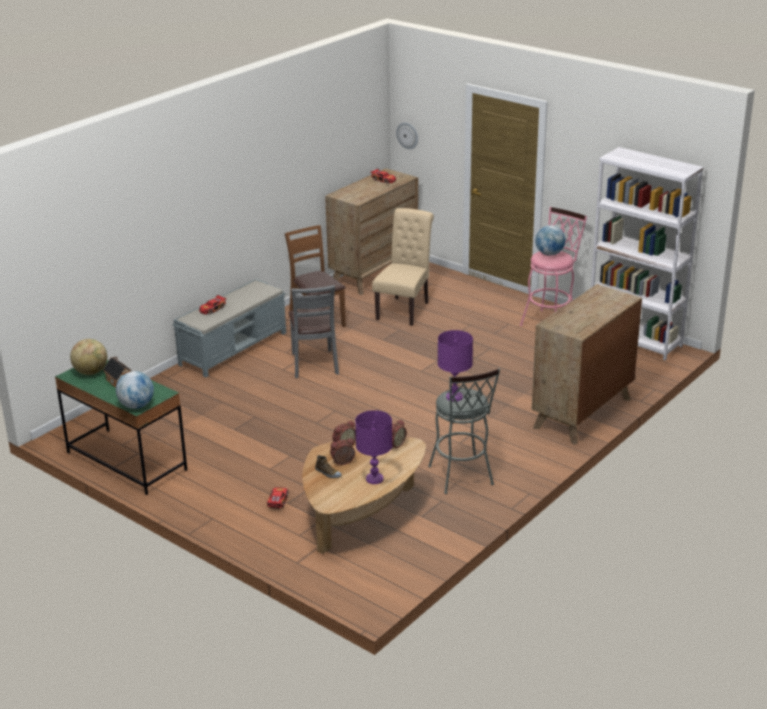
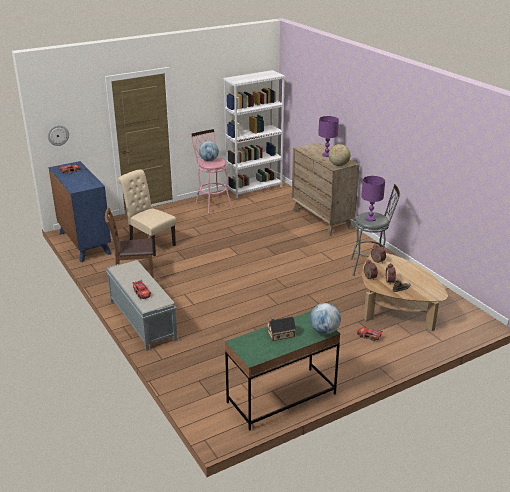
camera: 70 degrees left, 0 degrees up
(91, 372) = (254, 347): globe -> globe (338, 165)
(314, 364) = (196, 290): grey chair -> none
(374, 274) = (84, 243): brown dresser -> blue dresser
(375, 479) = (414, 274): purple table lamp -> purple table lamp (327, 155)

